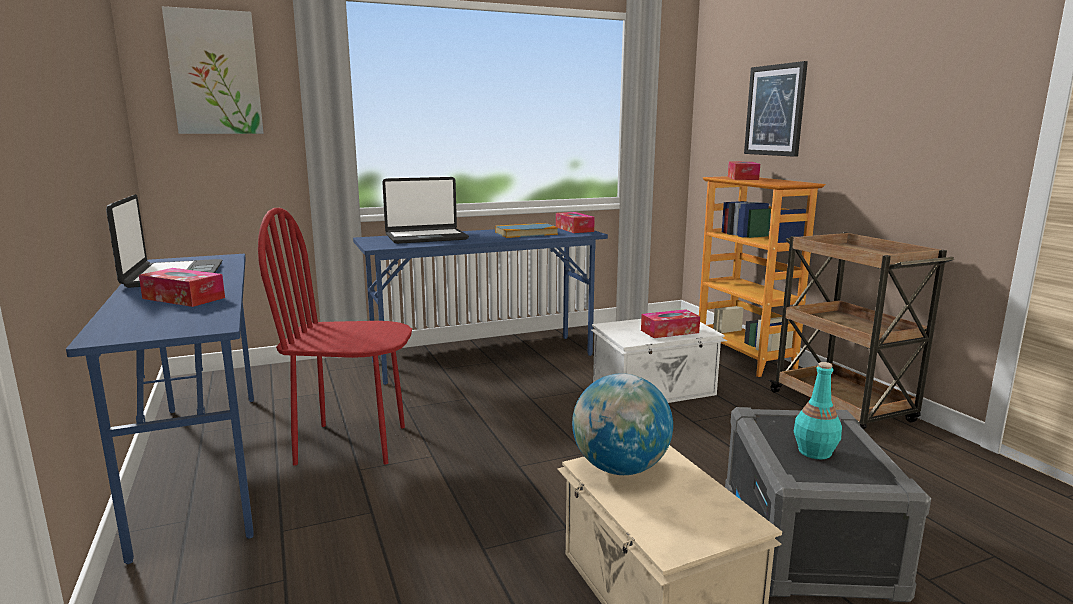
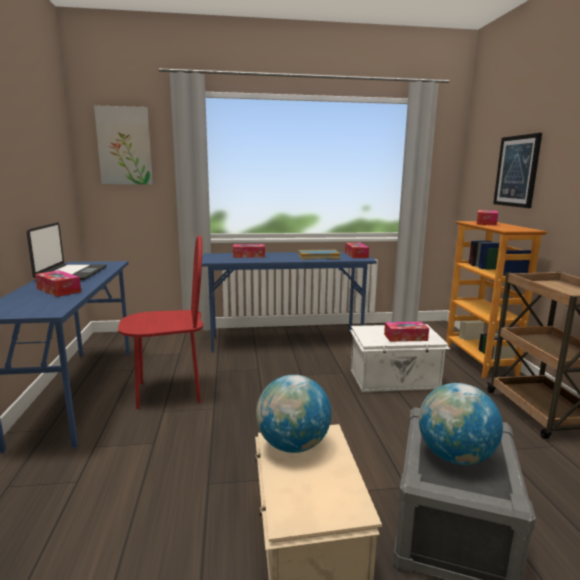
camera: 15 degrees right, 0 degrees up
(352, 444) = (169, 392): red chair -> red chair turned 150 degrees clockwise
(426, 237) = (249, 256): laptop -> tissue box
(814, 452) = (454, 456): turquoise bottle -> globe

